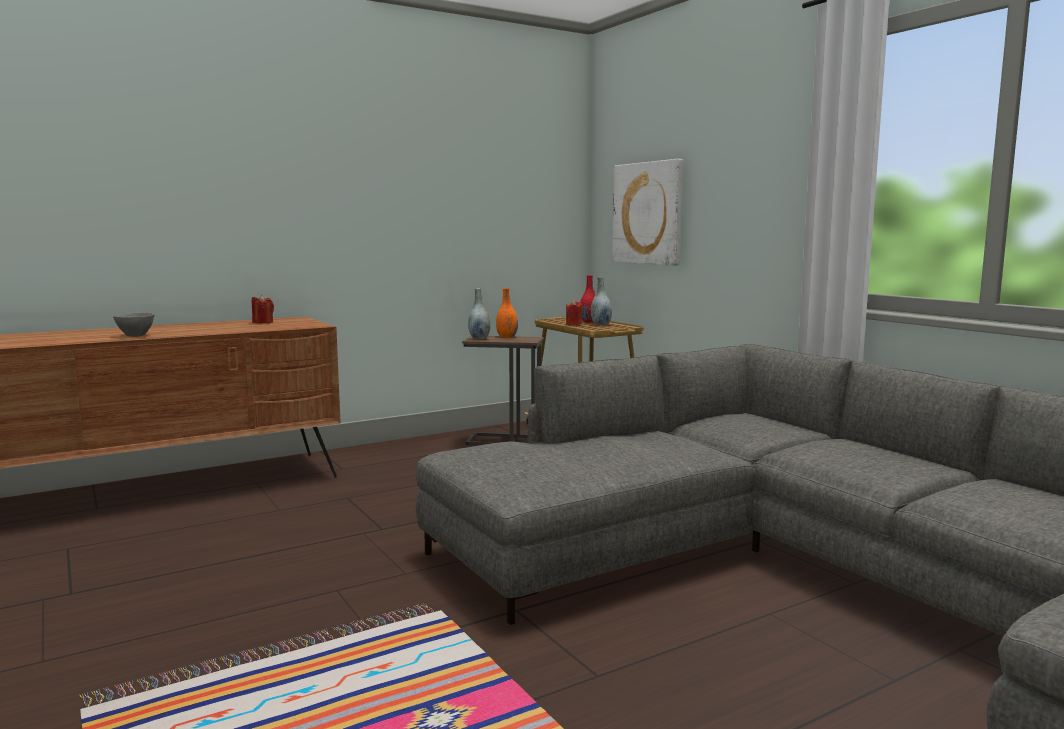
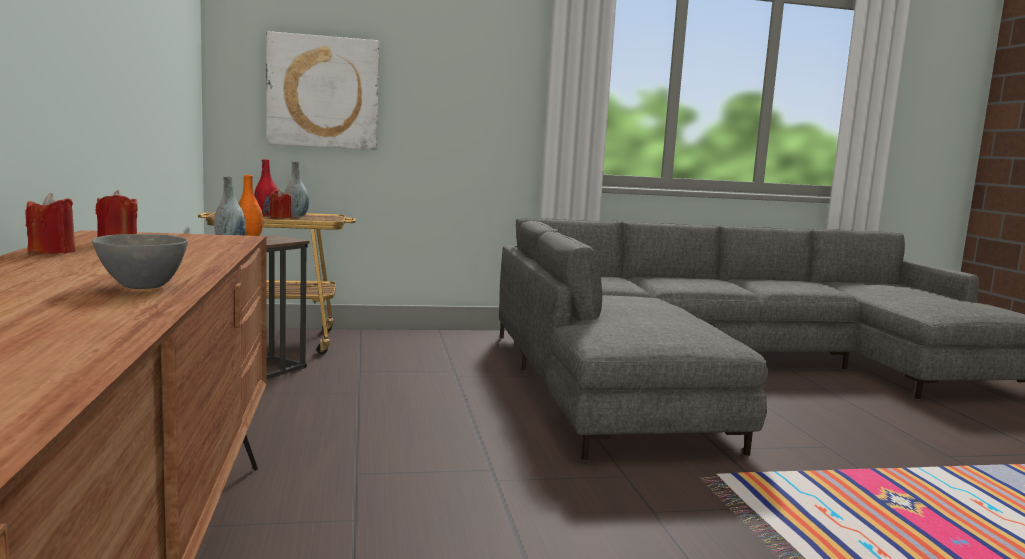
camera: 70 degrees left, 0 degrees up
(221, 323) = (52, 252): none -> red candle

